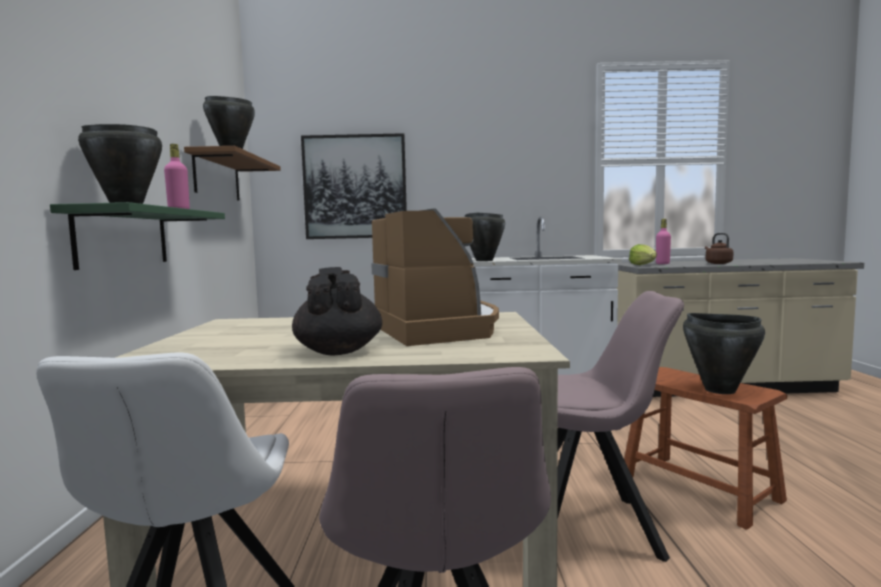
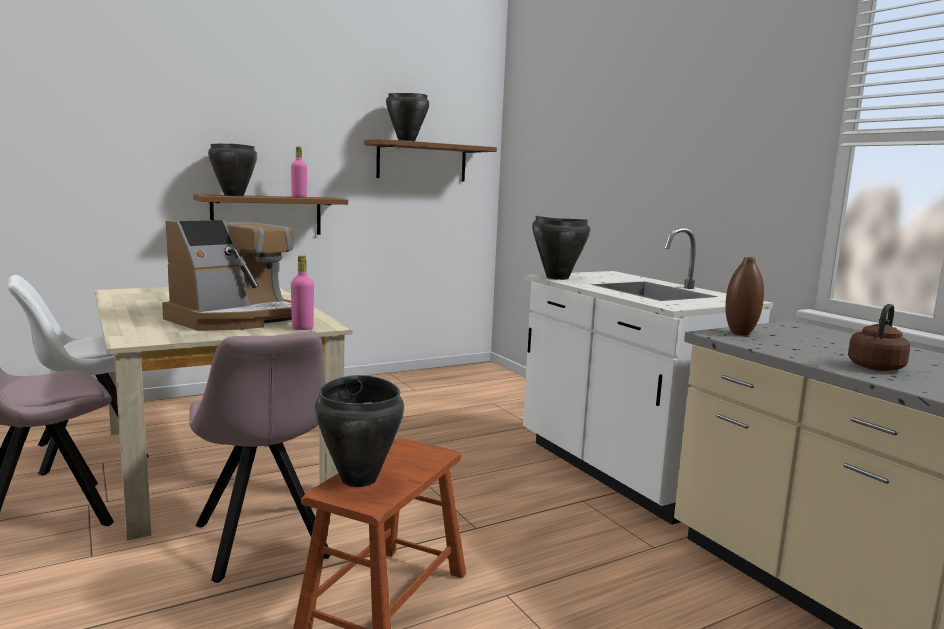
camera: 60 degrees right, 5 degrees up
(123, 237) = (267, 215): green shelf -> brown shelf
(338, 351) = (144, 311): black teapot -> none
(355, 187) = (564, 169): picture -> none
(644, 265) = (740, 333): lettuce -> brown vase
(662, 264) = (800, 341): pink bottle -> pink bottle (302, 328)

